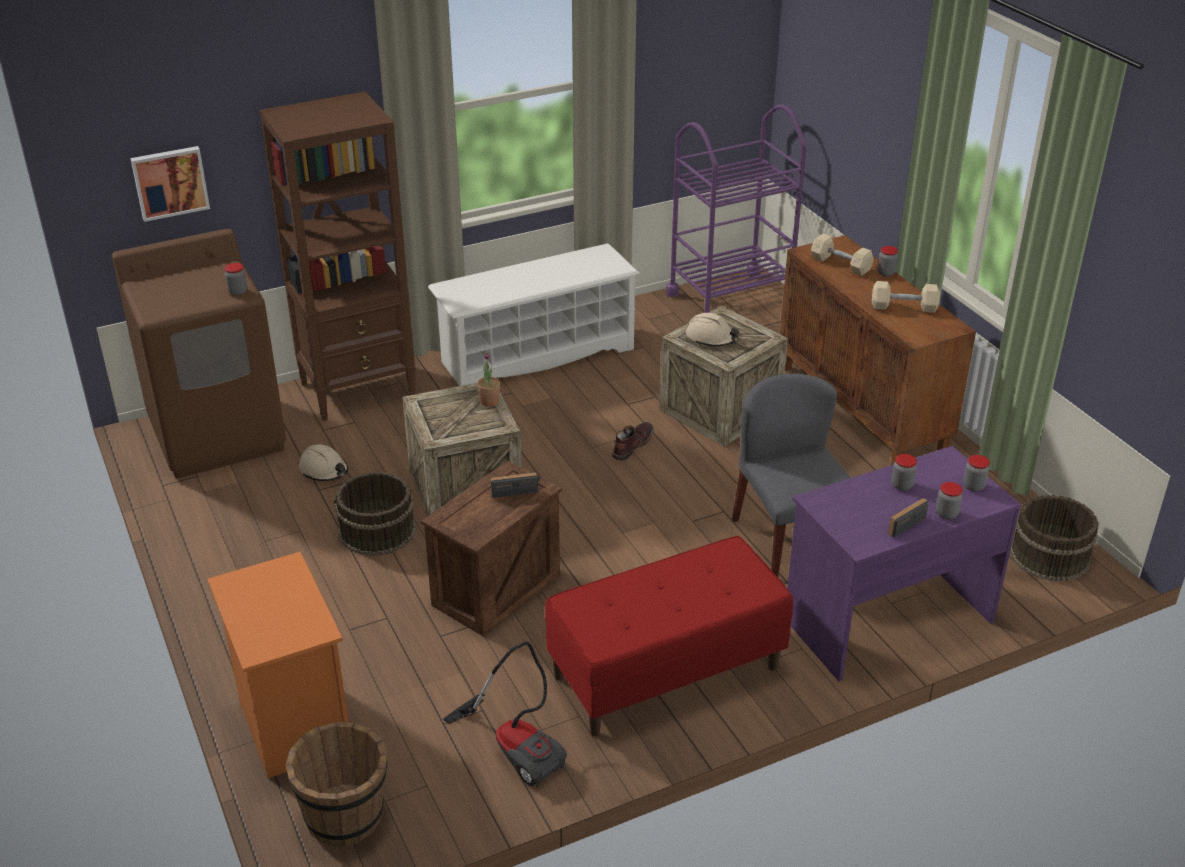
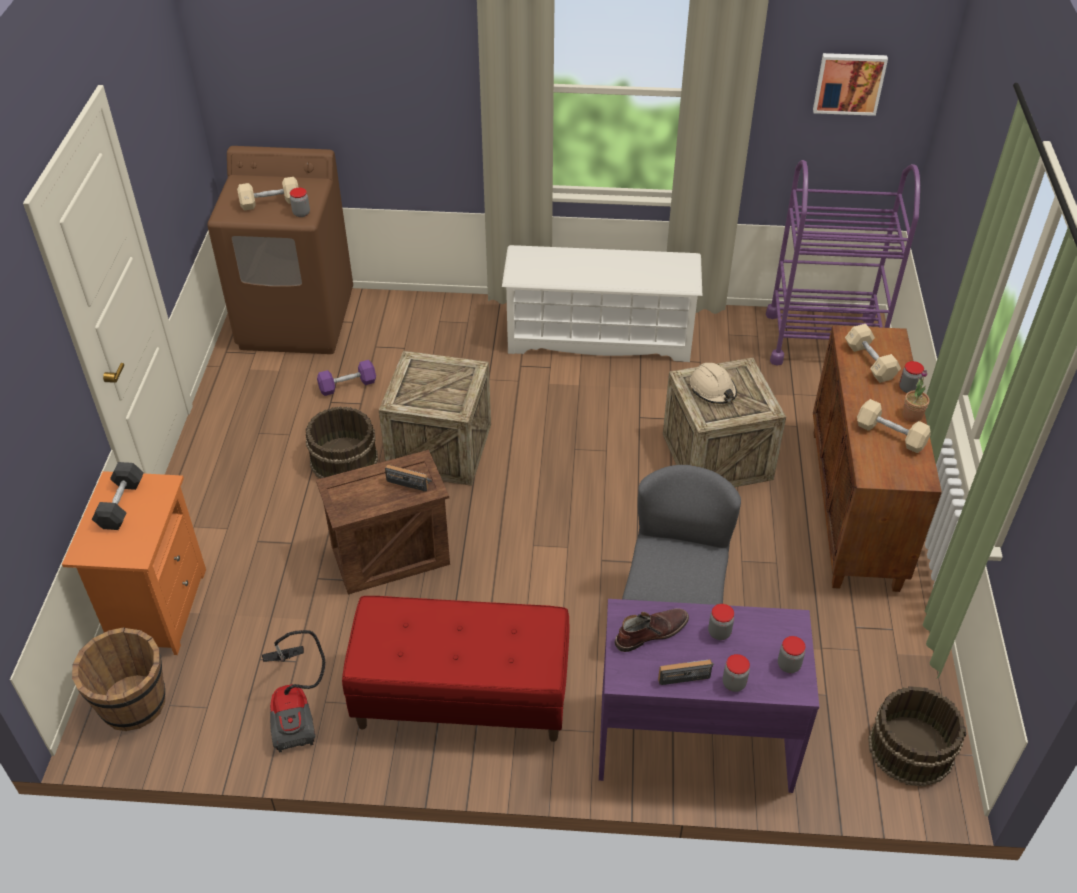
camera: 30 degrees right, 10 degrees up
(170, 182) = (284, 98): picture -> picture (849, 82)
(195, 292) = (270, 202): none -> beige dumbbell
(258, 597) = (121, 504): none -> black dumbbell
(324, 470) = (347, 385): beige hard hat -> purple dumbbell
(359, 390) = (430, 318): brown bookcase -> none
(489, 401) = (466, 383): potted plant -> potted plant (912, 415)
(632, 445) = (610, 461): brown boot -> brown boot (650, 632)

